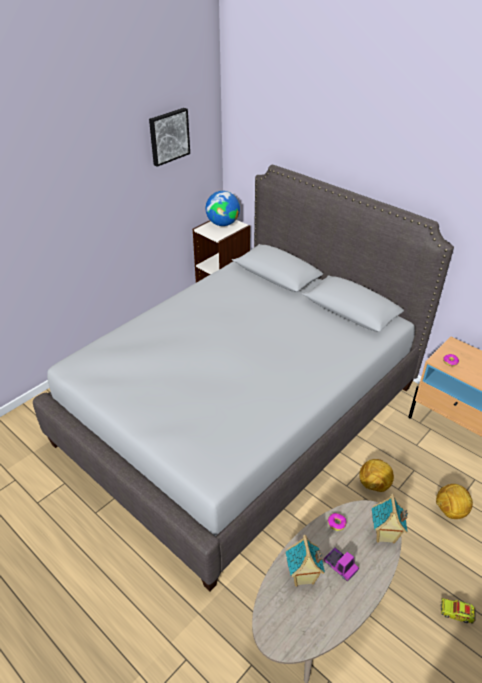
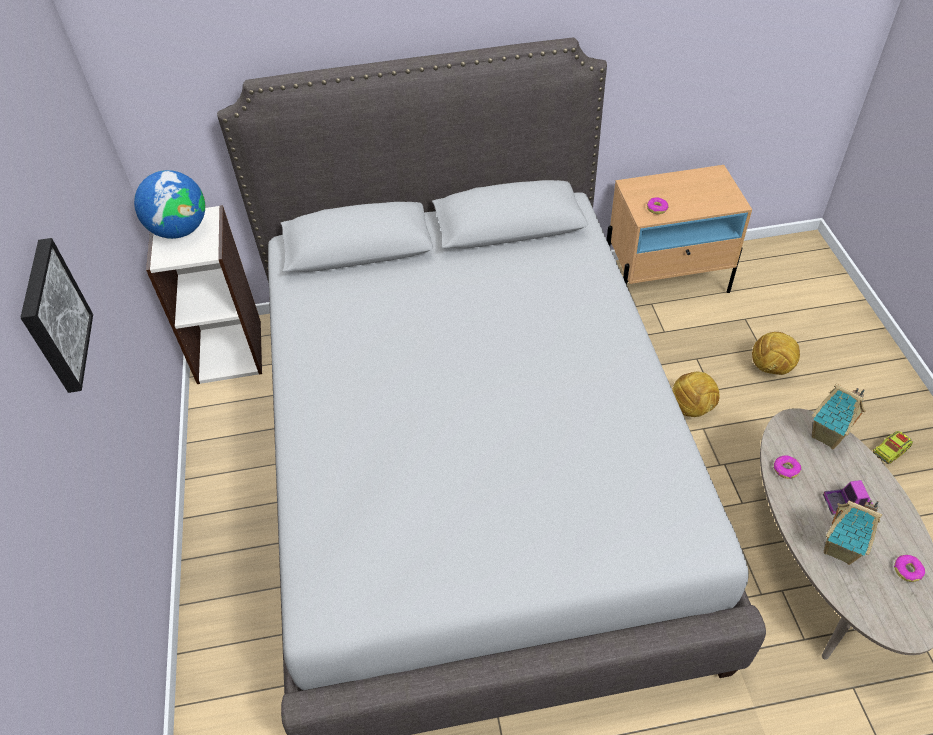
camera: 50 degrees left, 10 degrees up
(168, 136) = (54, 127): picture -> picture (53, 317)
(319, 622) = (907, 570): none -> donut

